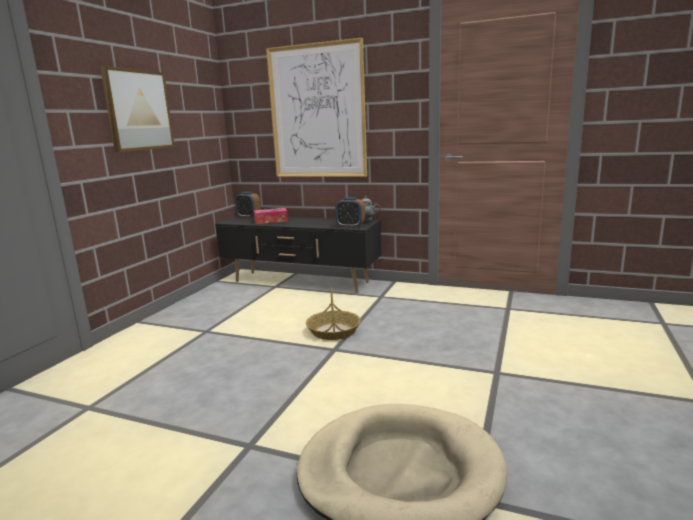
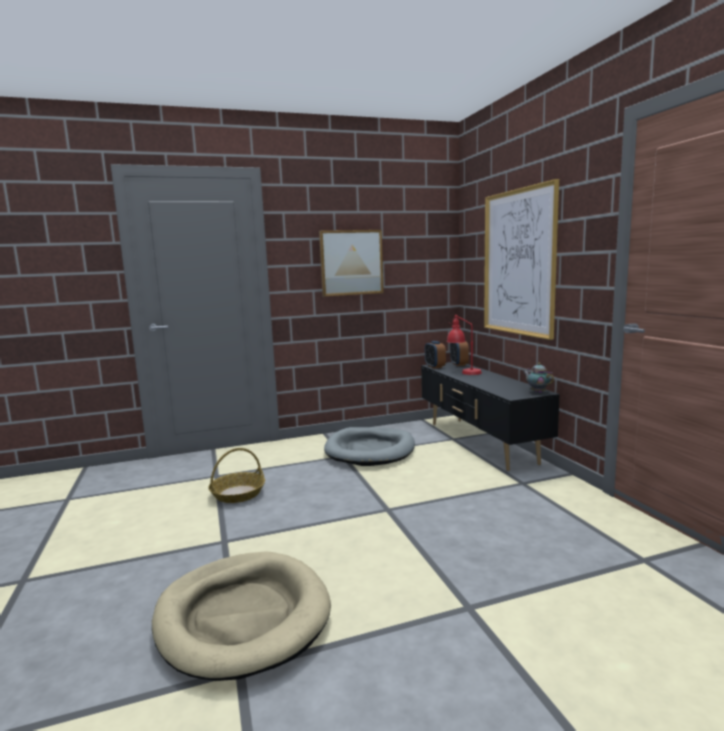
camera: 50 degrees right, 5 degrees down
(222, 318) = (370, 450): none -> grey dog bed
(271, 221) = (463, 372): tissue box -> red table lamp
(333, 331) = (417, 495): basket -> basket (237, 494)
(350, 226) = (508, 393): alarm clock -> alarm clock (435, 366)

